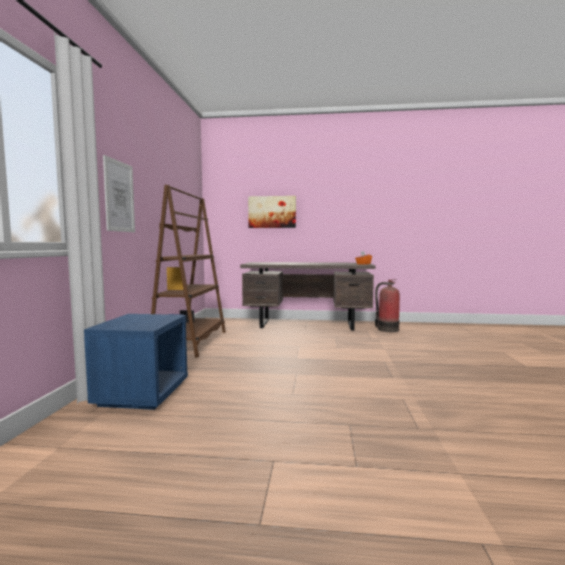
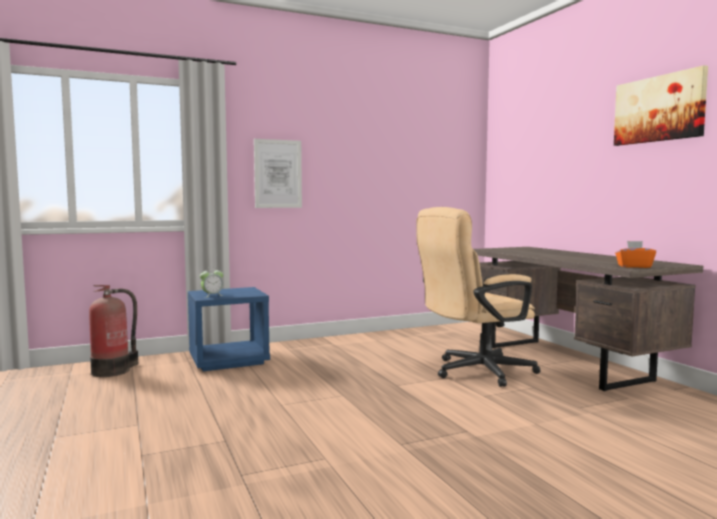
camera: 60 degrees right, 0 degrees up
(143, 325) = (212, 296): none -> alarm clock
(191, 343) = (375, 339): brown bookcase -> none
(272, 212) = (557, 167): picture -> picture (659, 109)
(297, 340) = (475, 372): none -> beige office chair
(386, 329) = (673, 410): fire extinguisher -> fire extinguisher (113, 370)

